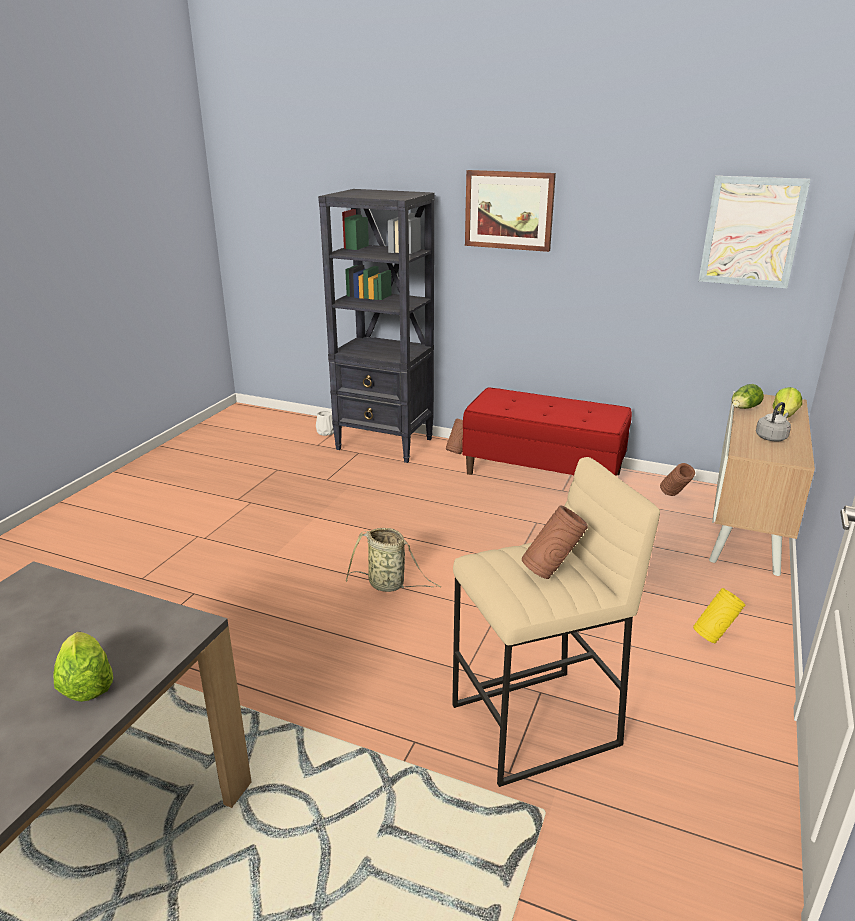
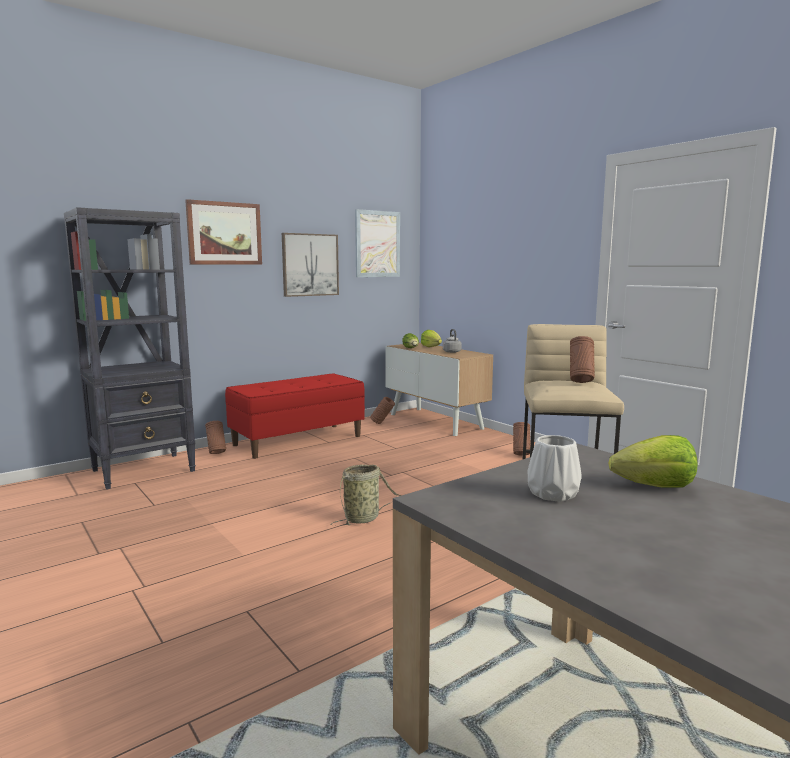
camera: 60 degrees left, 15 degrees down
(326, 432) = (62, 486): white vase -> white vase (553, 493)
(622, 256) = (310, 265): none -> picture
(713, 637) = (521, 454): yellow vase -> brown vase

